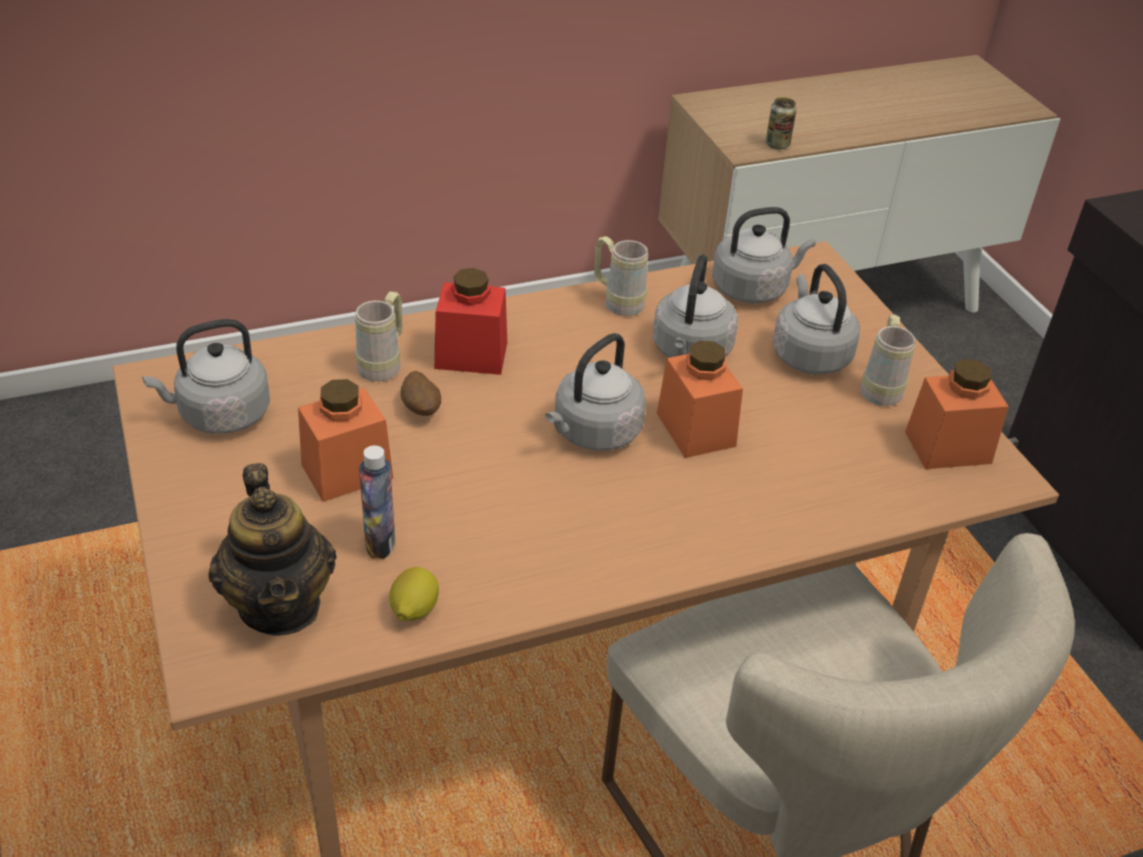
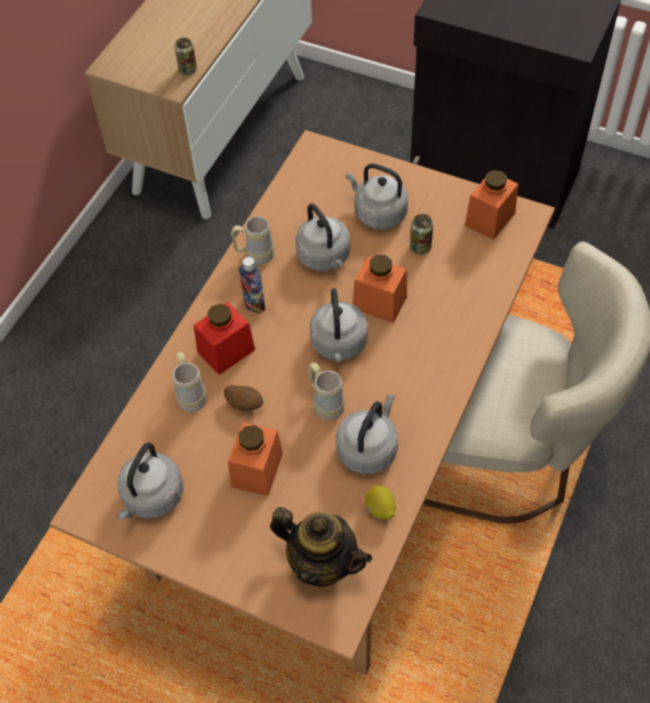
camera: 40 degrees left, 15 degrees up
(380, 542) = (322, 491): bottle -> bottle (254, 304)
(753, 288) = (307, 191): grey kettle -> grey kettle (368, 449)
(818, 415) = (420, 247): none -> can
(881, 387) = (428, 207): beige mug -> beige mug (325, 403)

